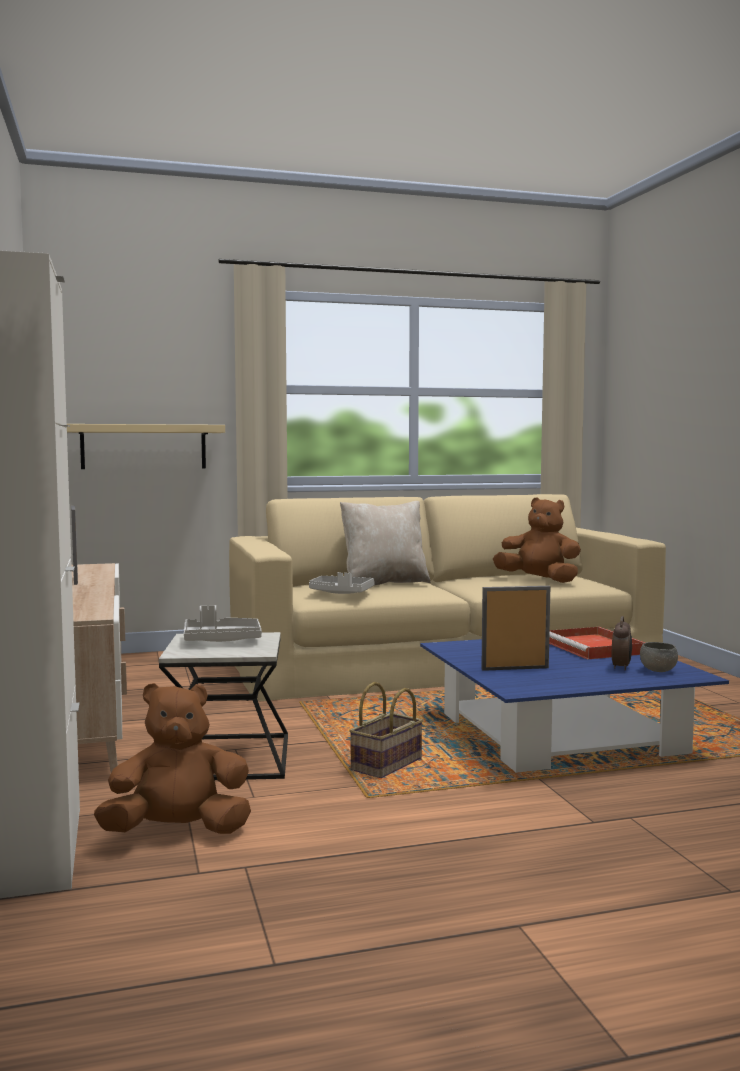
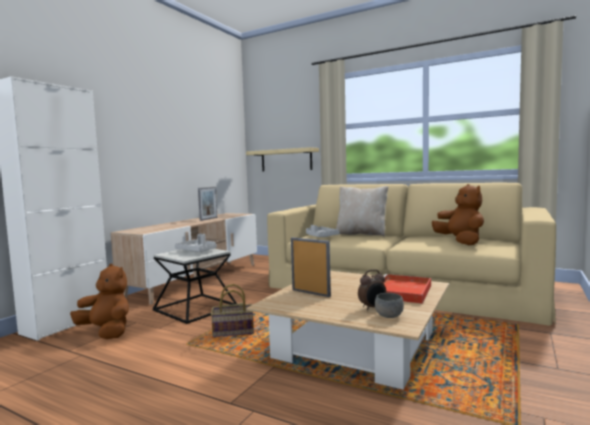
camera: 45 degrees right, 0 degrees up
(560, 733) = (357, 345): blue coffee table -> beige coffee table

